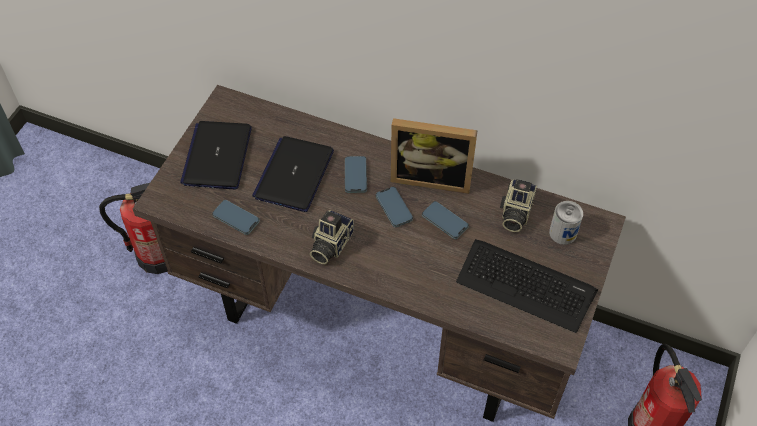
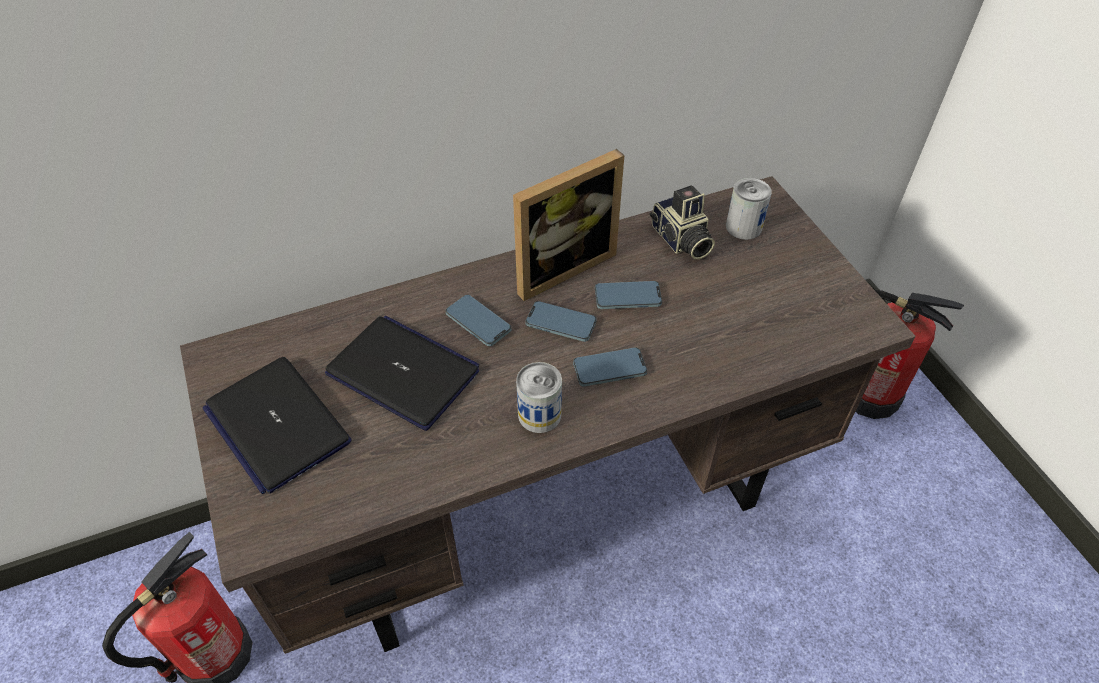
camera: 45 degrees left, 5 degrees down
(236, 218) = (389, 477): phone -> phone (609, 369)
(294, 174) = (404, 373): laptop -> laptop turned 150 degrees clockwise
(330, 244) = (539, 414): camera -> can
(525, 285) = (776, 297): keyboard -> none

